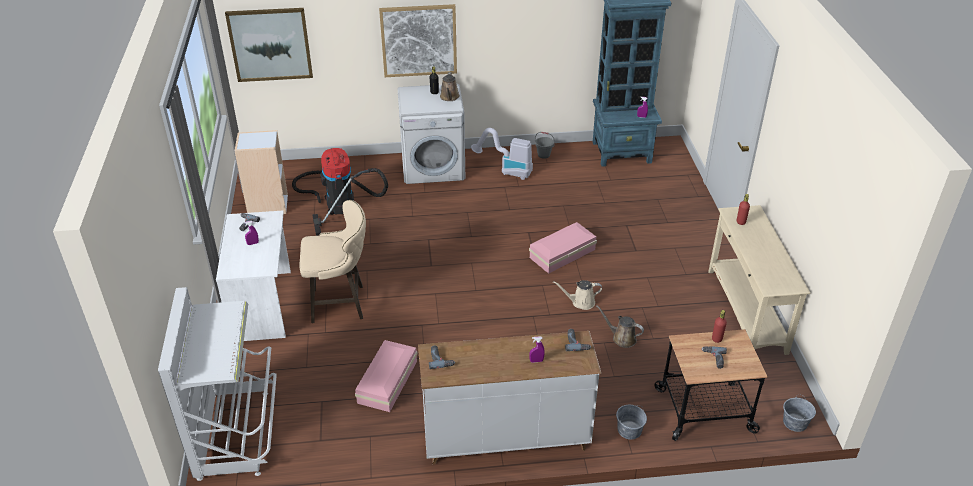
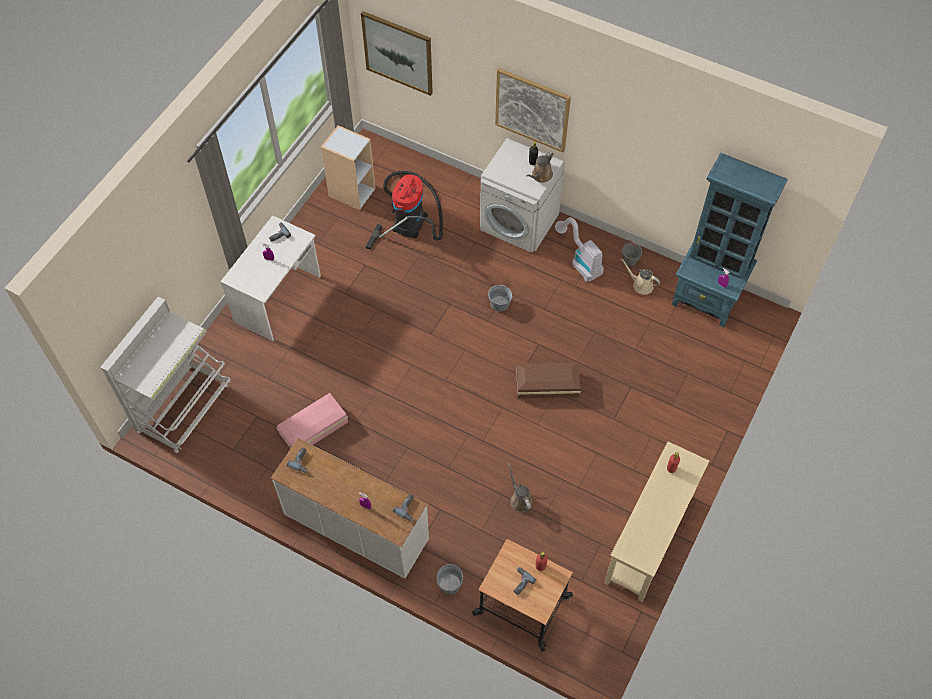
camera: 35 degrees right, 20 degrees up
(341, 303) = (334, 332): beige stool -> none
(561, 253) = (546, 384): pink storage box -> brown storage box
(580, 302) = (518, 444): beige watering can -> beige watering can (641, 285)
(795, 422) = (582, 663): grey bucket -> grey bucket (499, 303)

